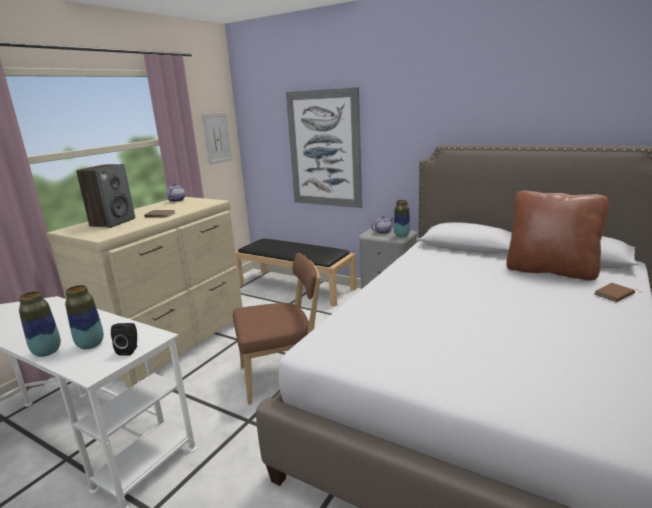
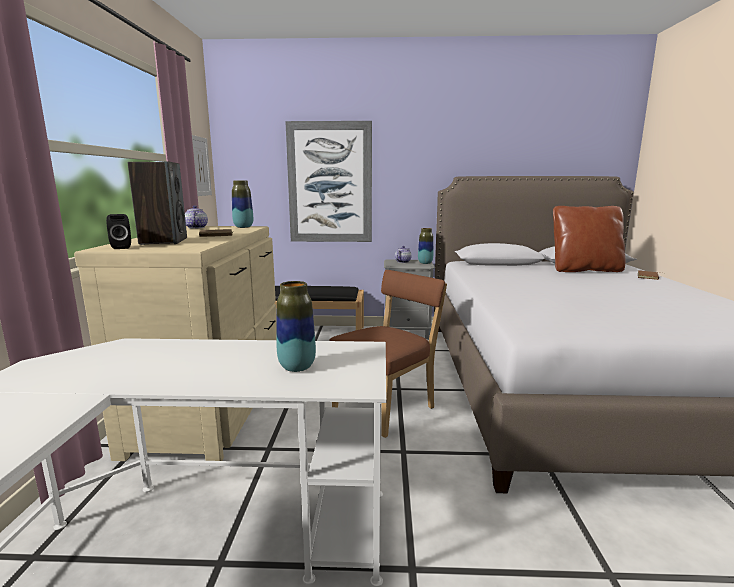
camera: 30 degrees left, 5 degrees down
(47, 352) = (247, 384): vase -> vase (243, 227)
(129, 350) = (360, 361): black speaker -> black speaker (122, 247)

